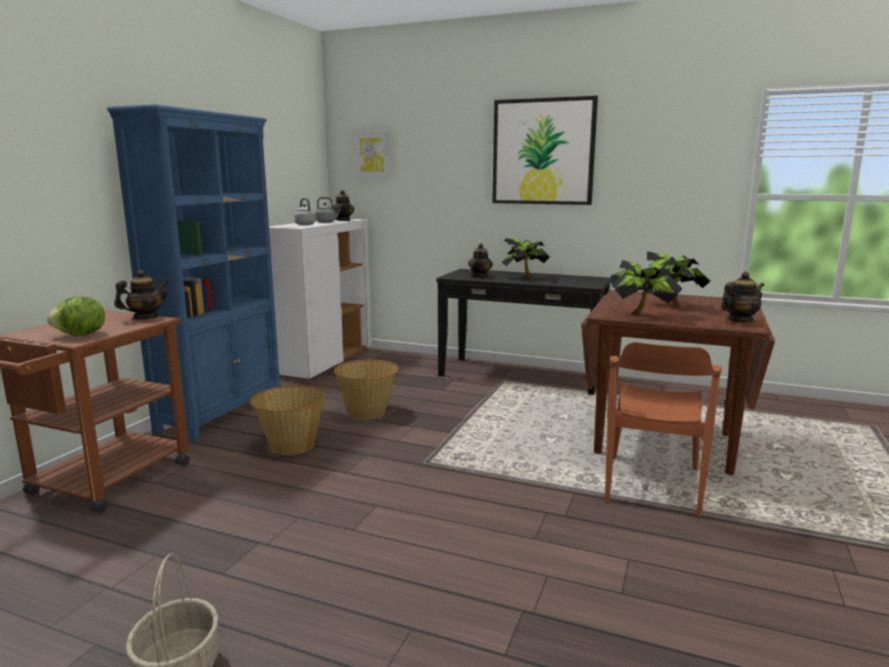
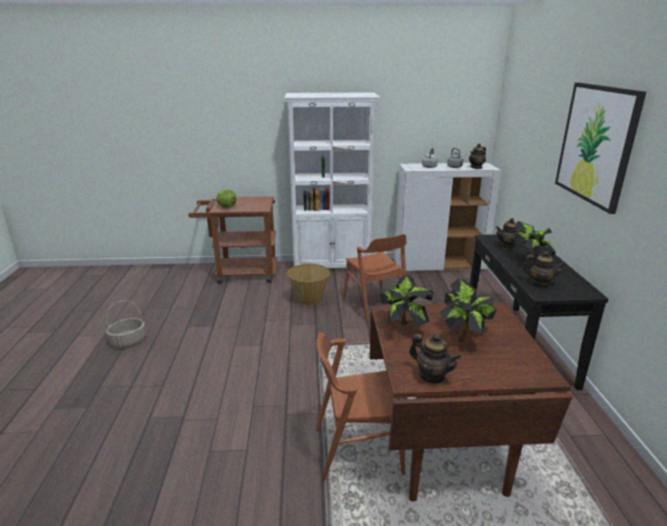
camera: 65 degrees right, 10 degrees up
(145, 317) = (264, 206): teapot -> teapot (539, 283)
(222, 412) = (332, 267): blue bookcase -> white bookcase
(367, 411) = (374, 305): basket -> brown chair
(373, 154) = (514, 117): picture -> none

